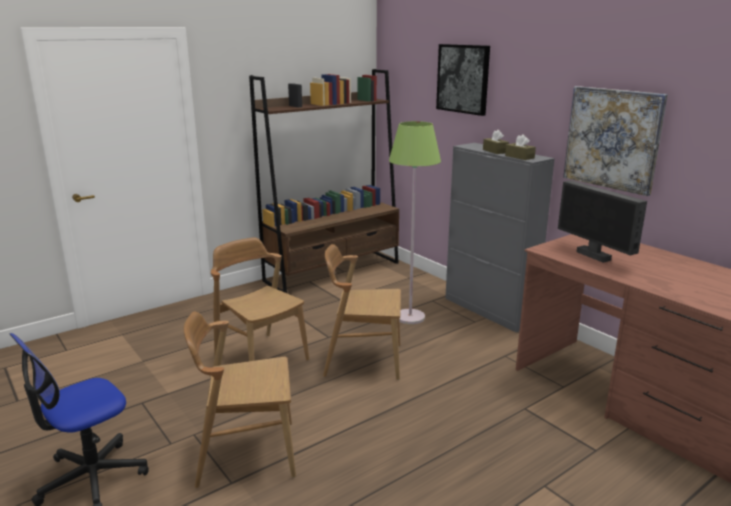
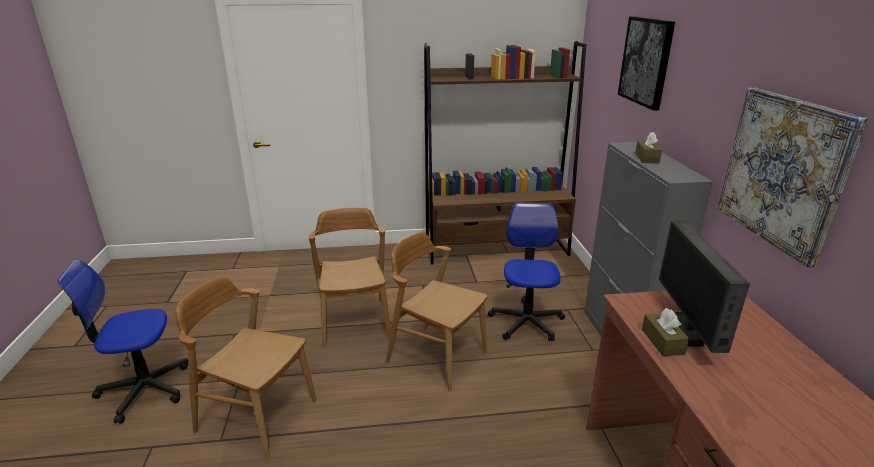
camera: 30 degrees right, 5 degrees up
(410, 317) = (526, 322): green floor lamp -> office chair
(519, 157) = (665, 172): brown tissue box -> brown tissue box (662, 341)

